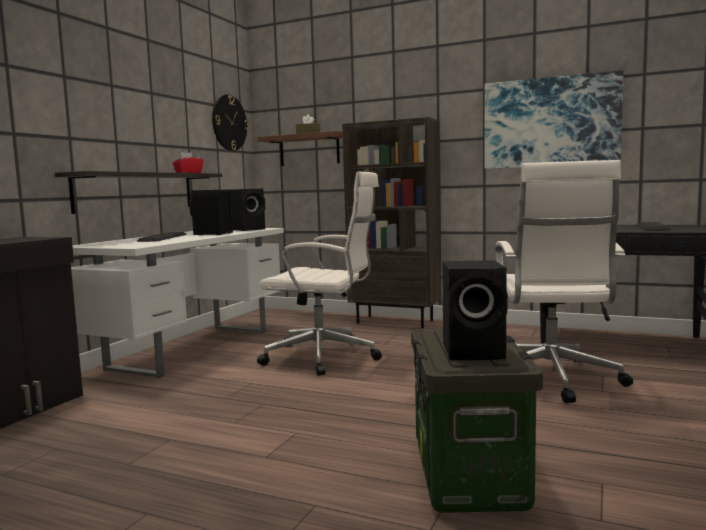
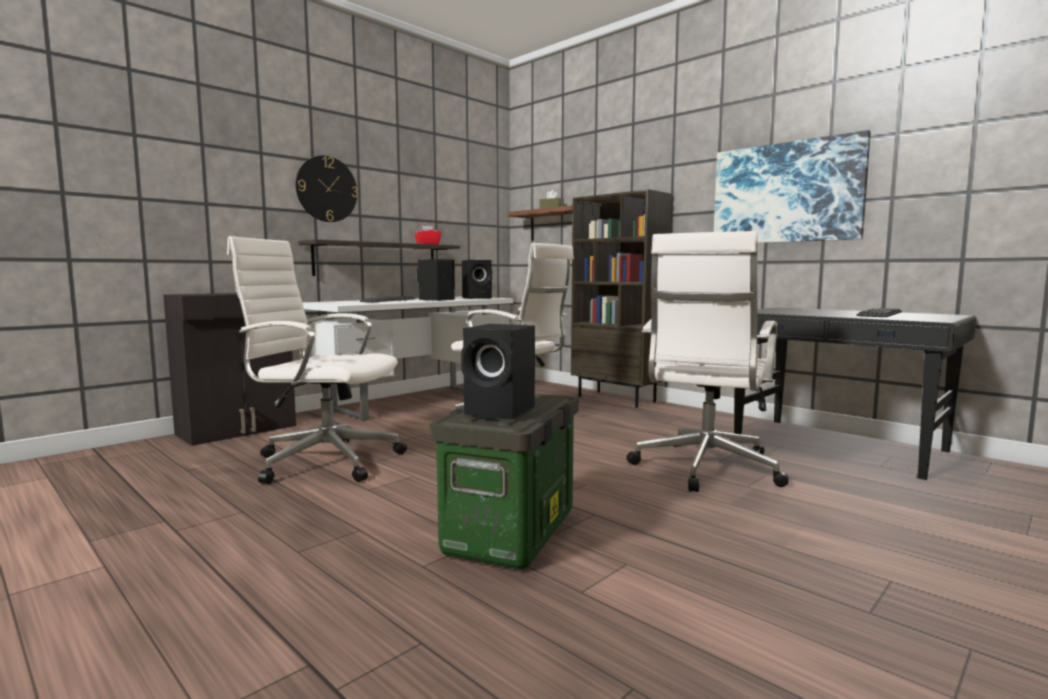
camera: 20 degrees right, 0 degrees up
(172, 432) = (324, 461): none -> white office chair
(229, 123) = (482, 199): wall clock -> wall clock (326, 189)

